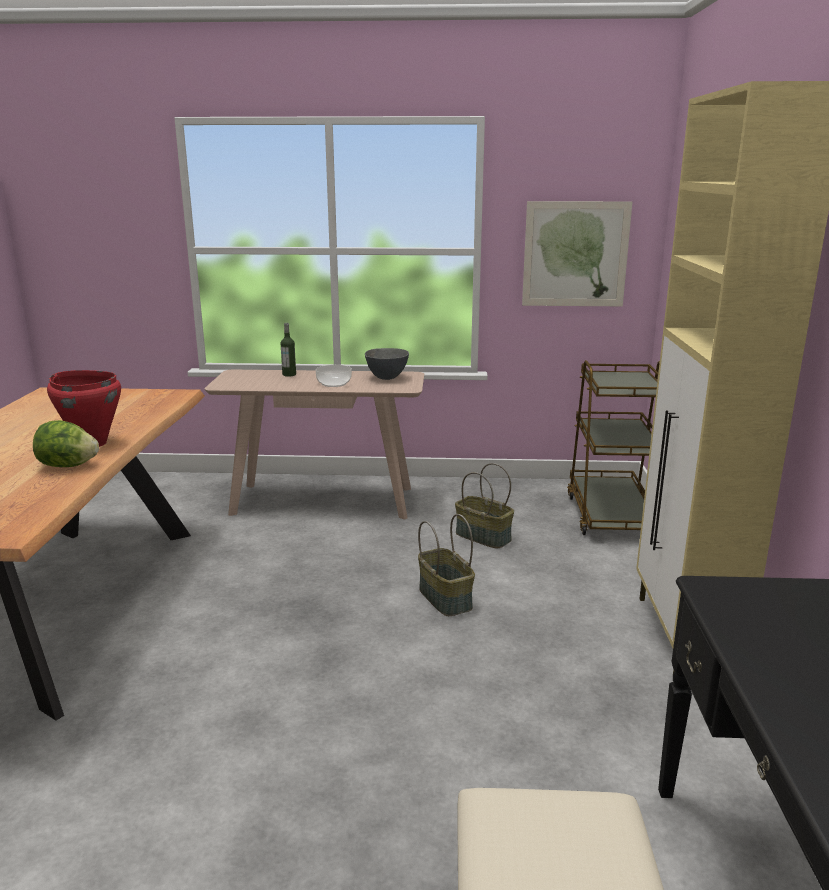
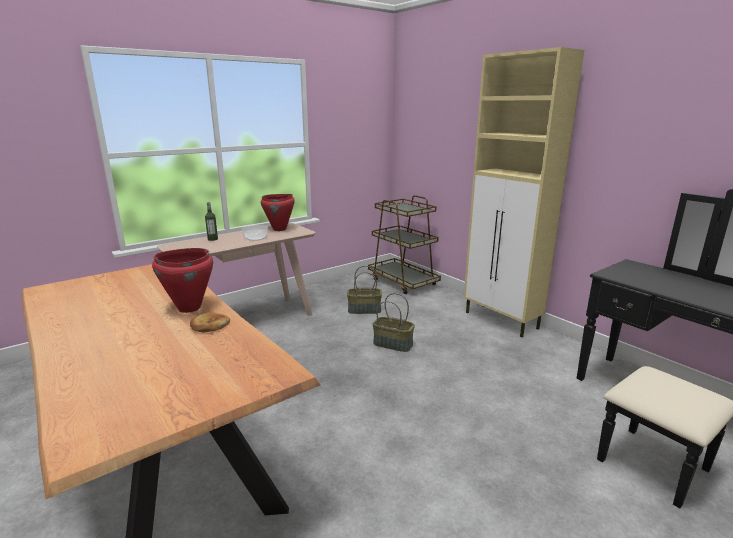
camera: 40 degrees left, 0 degrees up
(68, 466) = (209, 325): lettuce -> bread
(386, 378) = (280, 229): grey bowl -> red cooking pot
(575, 254) = (355, 142): picture -> none

